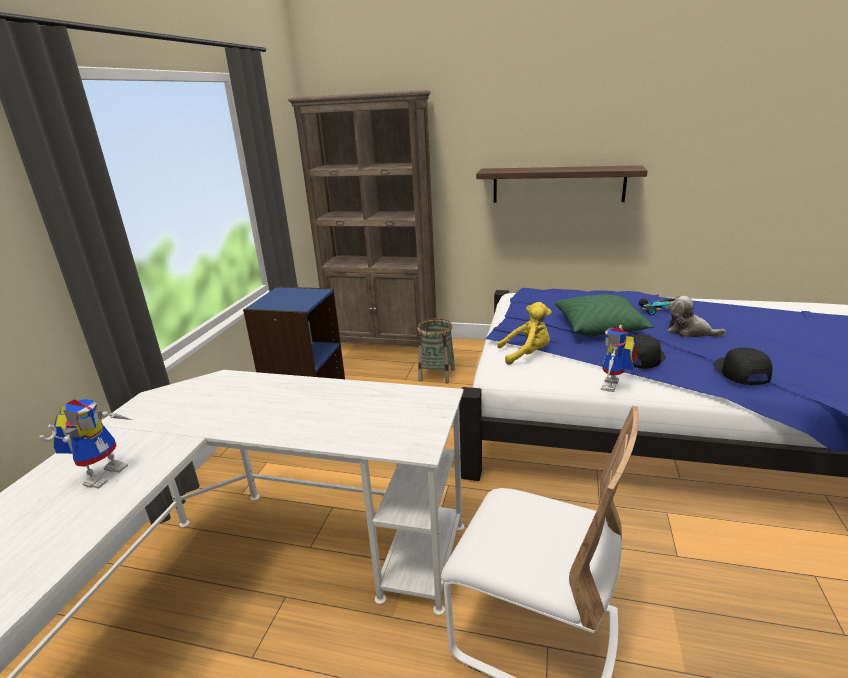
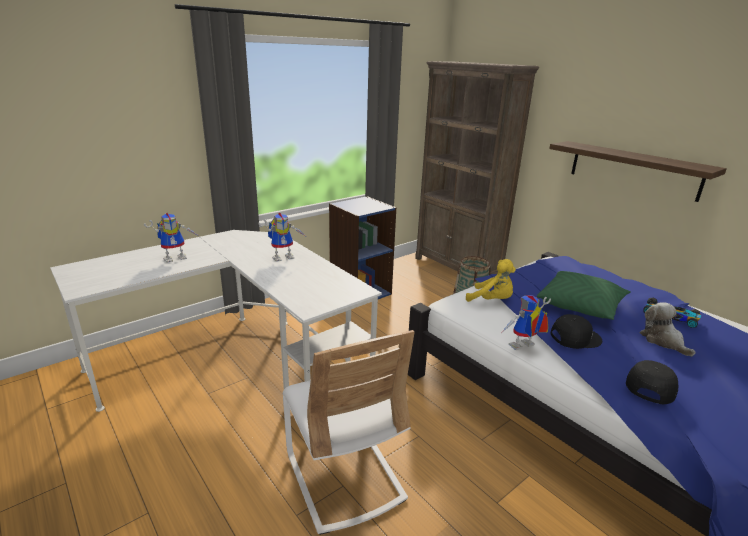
camera: 35 degrees right, 0 degrees up
(280, 398) = (284, 256): none -> toy robot

